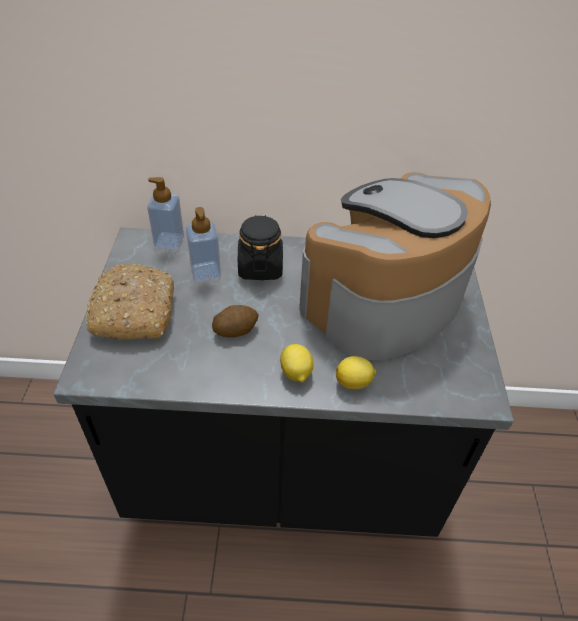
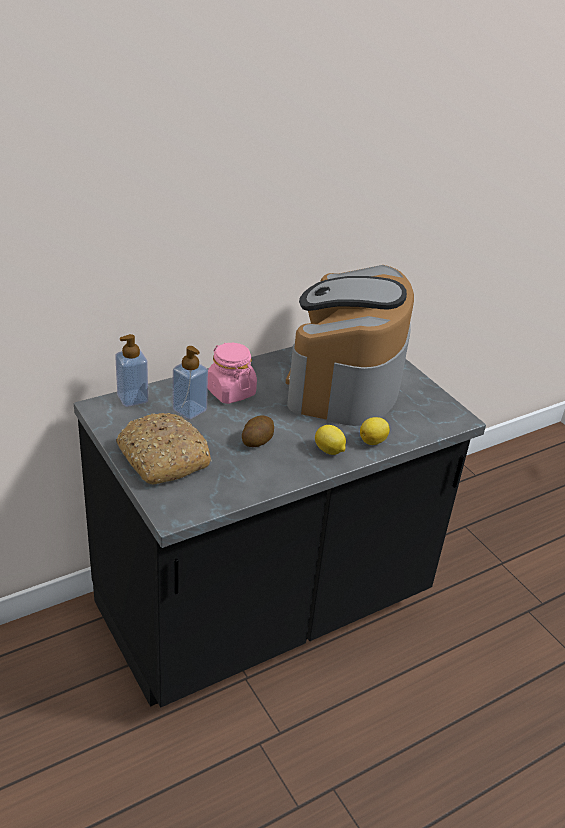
camera: 35 degrees left, 10 degrees down
(260, 267) = (230, 392): black jar -> pink jar

